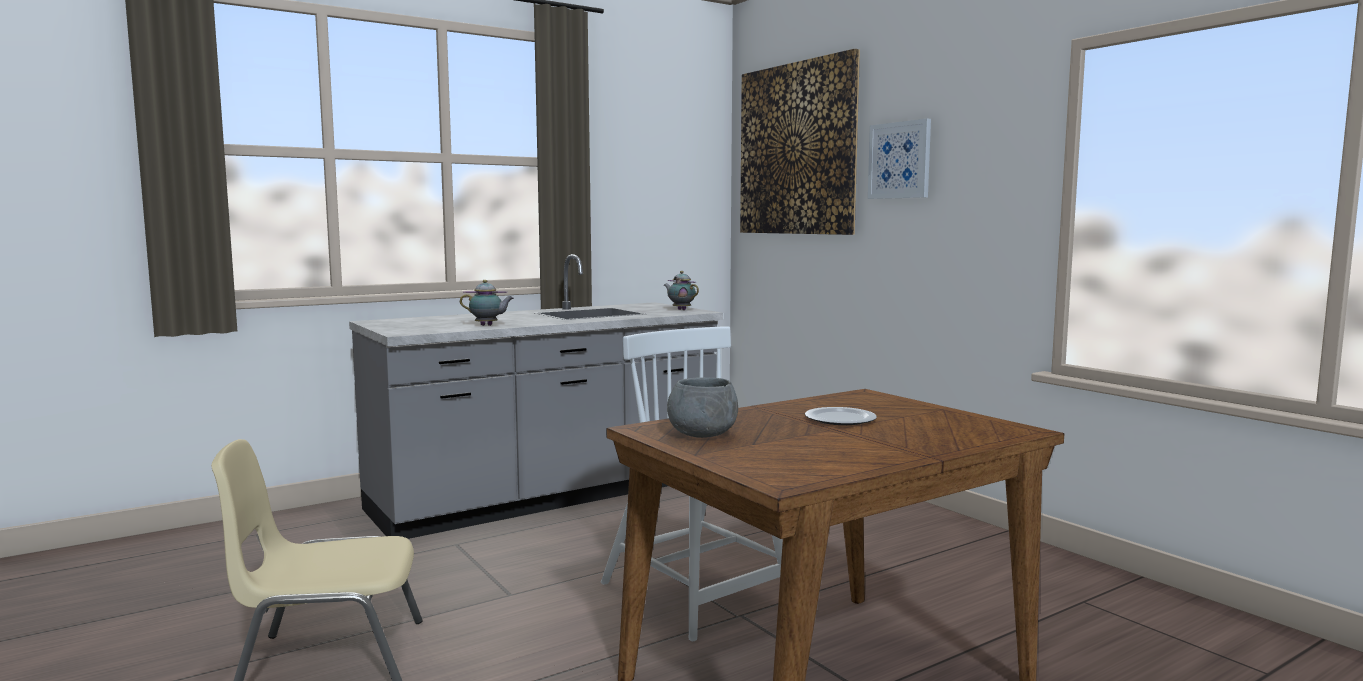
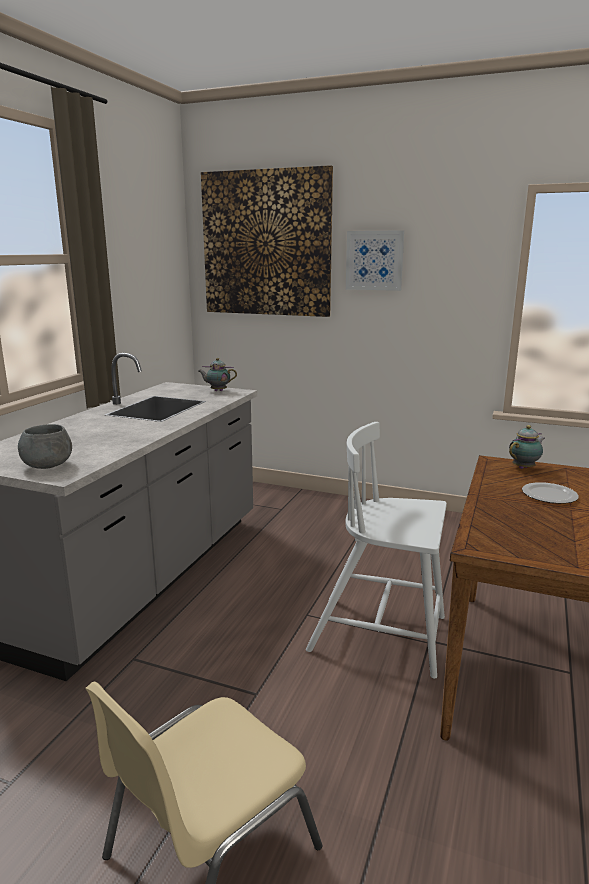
camera: 35 degrees left, 10 degrees up
(488, 325) = (117, 444): teapot -> teapot (524, 468)
(703, 435) = (528, 541): grey bowl -> grey bowl (48, 466)

